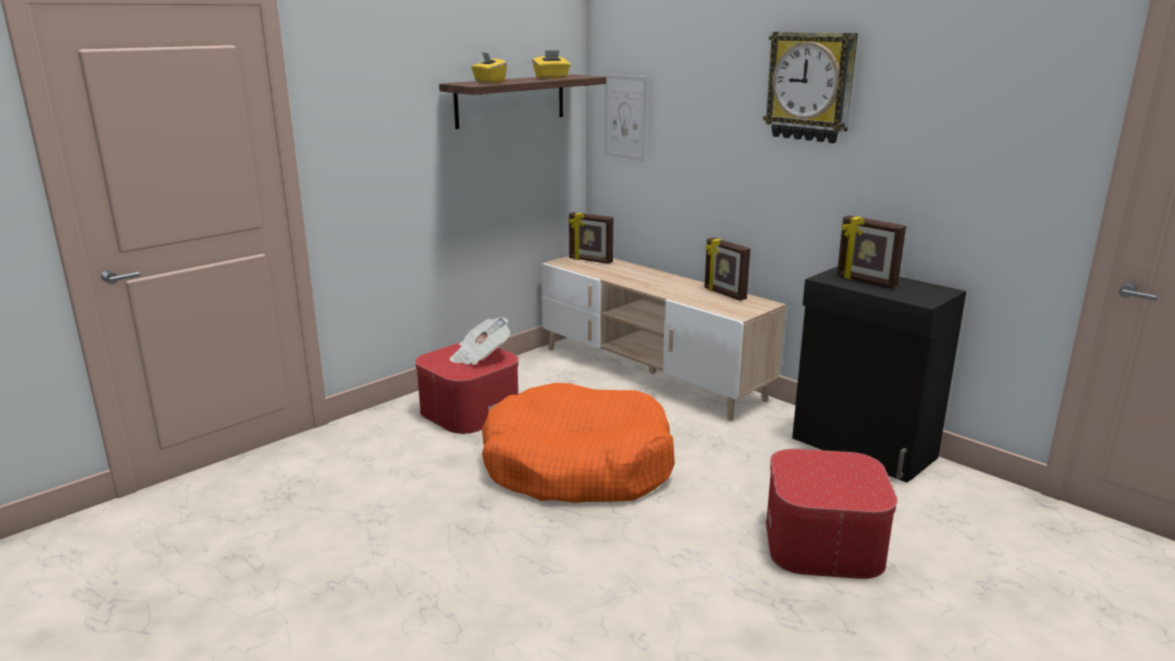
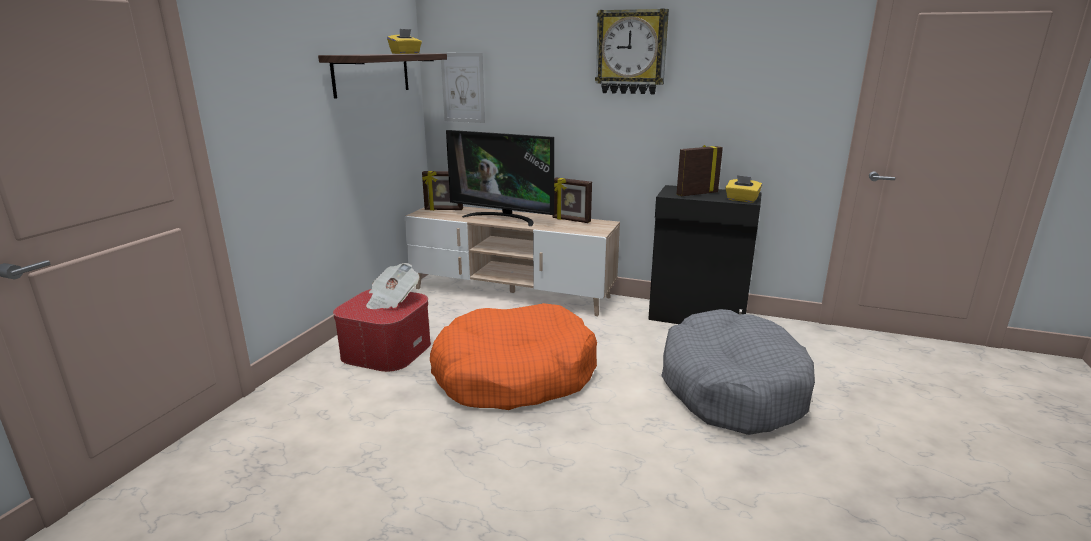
camera: 25 degrees left, 0 degrees up
(489, 82) = (362, 54): yellow tissue box -> yellow tissue box (741, 199)
(646, 280) = (503, 218): none -> television
(823, 542) = (731, 387): ottoman -> grey dog bed
(866, 282) = (696, 194): picture frame -> picture frame turned 135 degrees clockwise

